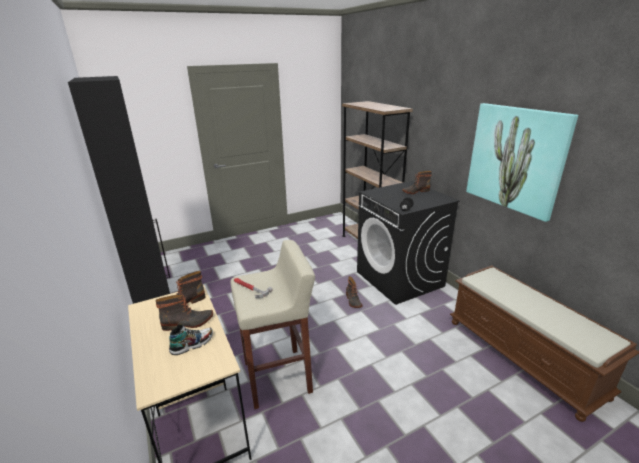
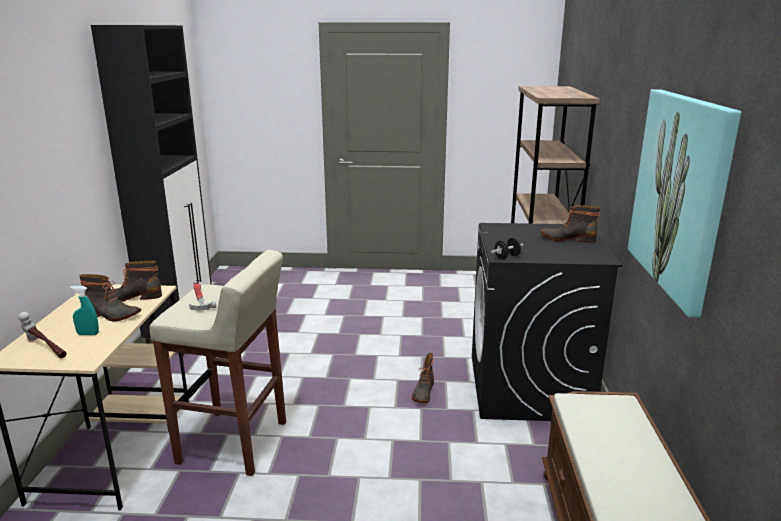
camera: 30 degrees right, 5 degrees down
(174, 369) = (45, 348): none -> hammer
(192, 344) = (88, 334): shoe -> turquoise spray bottle

